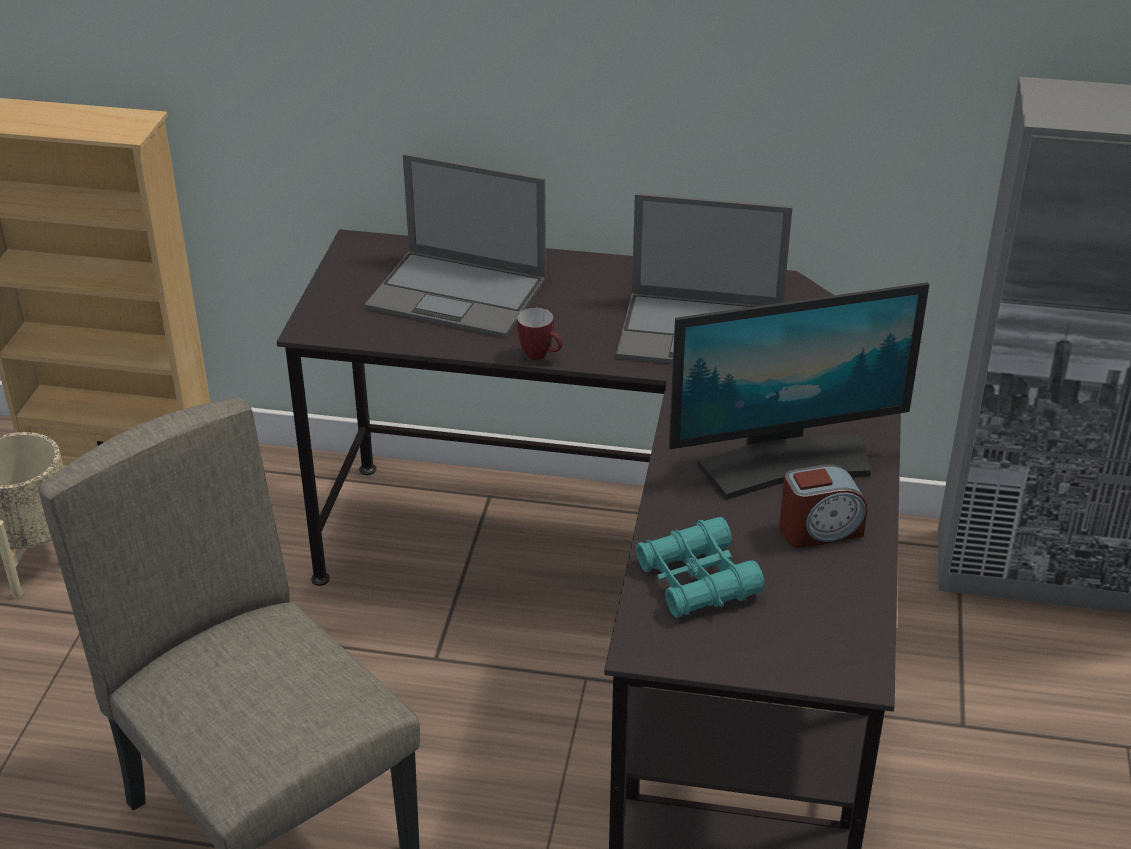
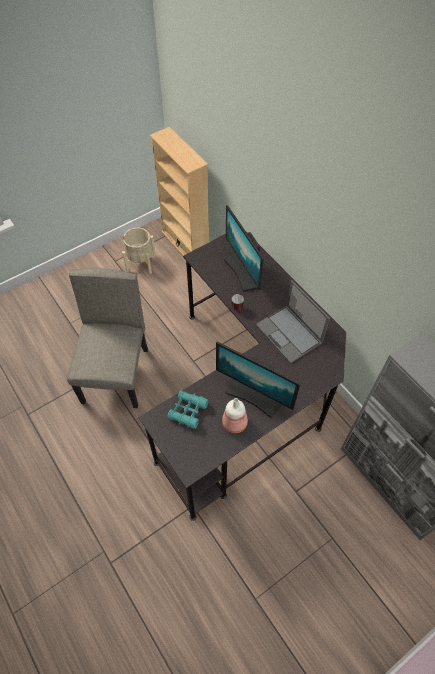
camera: 45 degrees right, 20 degrees up
(459, 294) = (243, 271): laptop -> monitor
(819, 530) = (235, 423): alarm clock -> bottle

